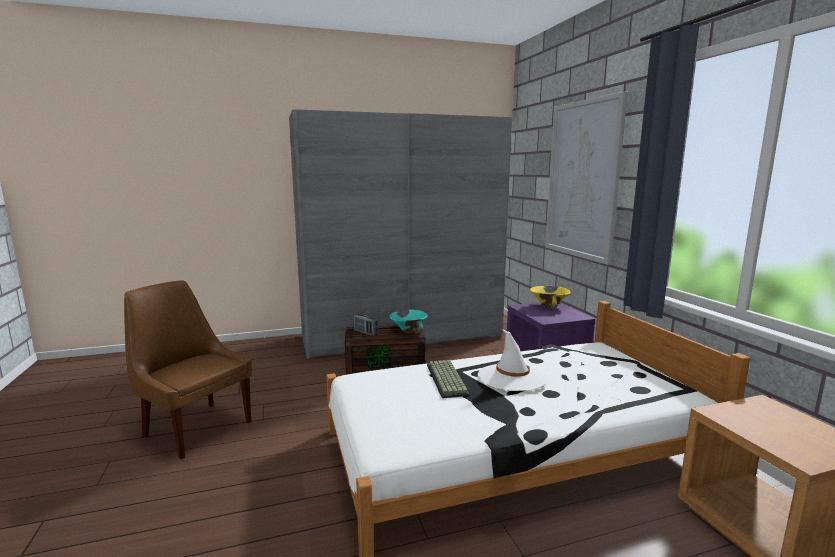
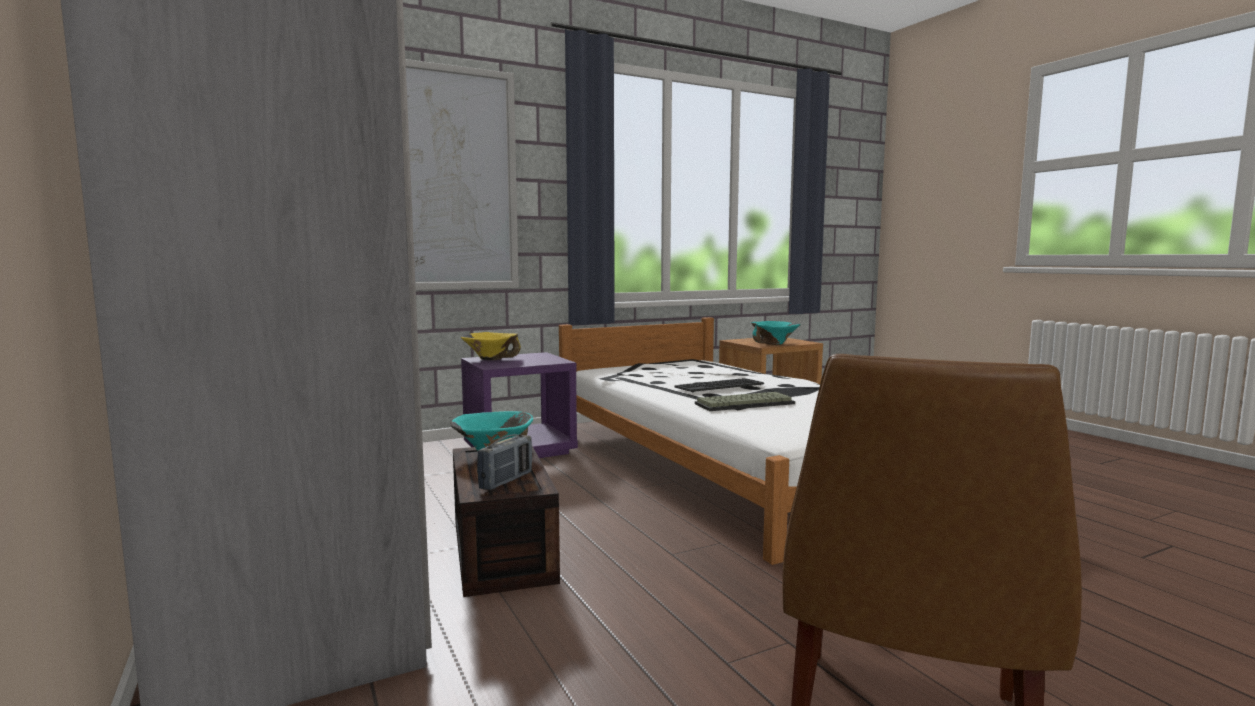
camera: 100 degrees left, 5 degrees down
(512, 377) = (719, 386): white hat -> keyboard
(747, 425) = (774, 344): none -> turquoise bowl

